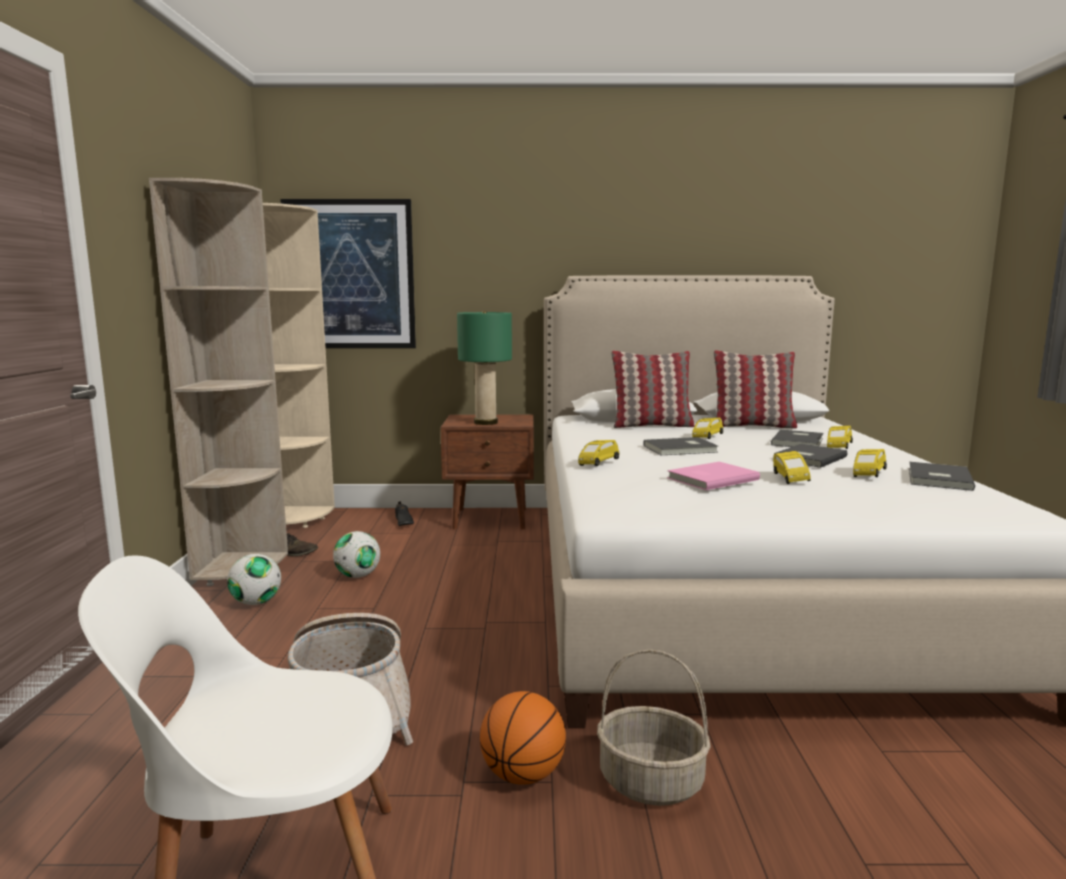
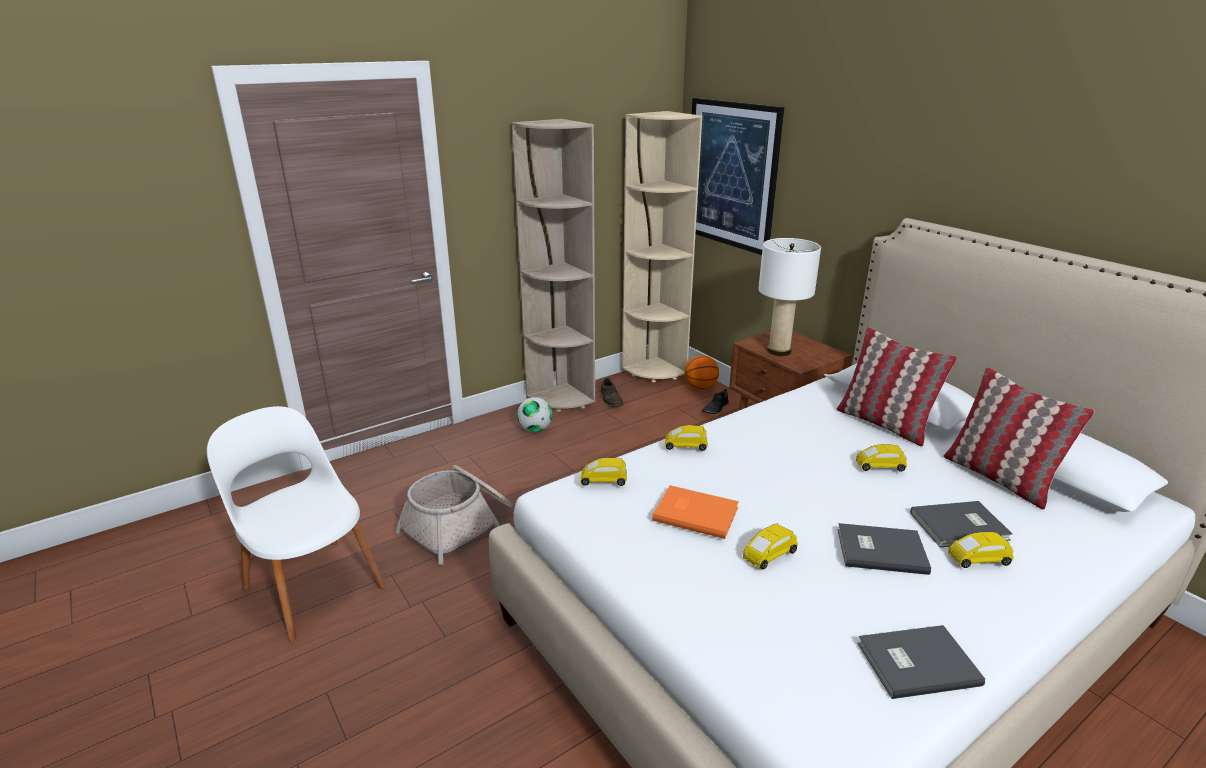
camera: 55 degrees right, 15 degrees up
(358, 576) = (608, 440): football -> none
(486, 422) = (779, 351): green table lamp -> white table lamp
(523, 774) = (443, 621): basketball -> basketball (700, 387)
(649, 782) = (472, 680): basket -> none
(681, 449) = (799, 468): grey book -> none
(710, 478) = (695, 512): pink book -> orange book
(868, 474) = (862, 604): yellow toy car -> yellow toy car (603, 481)

